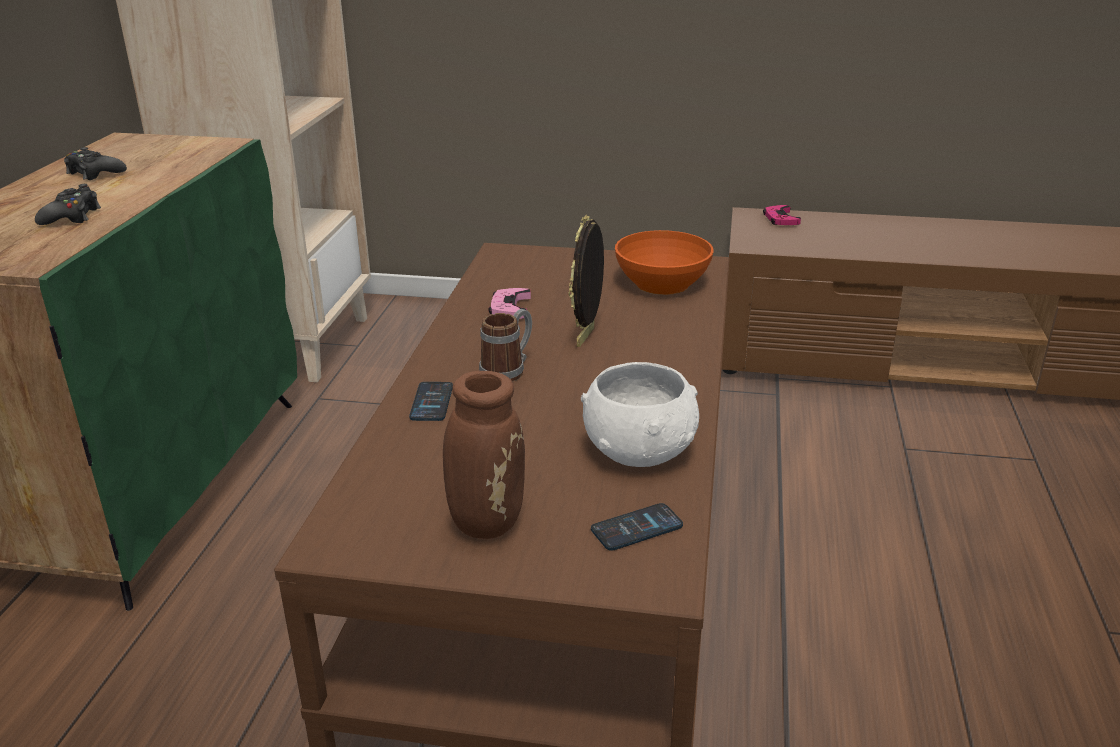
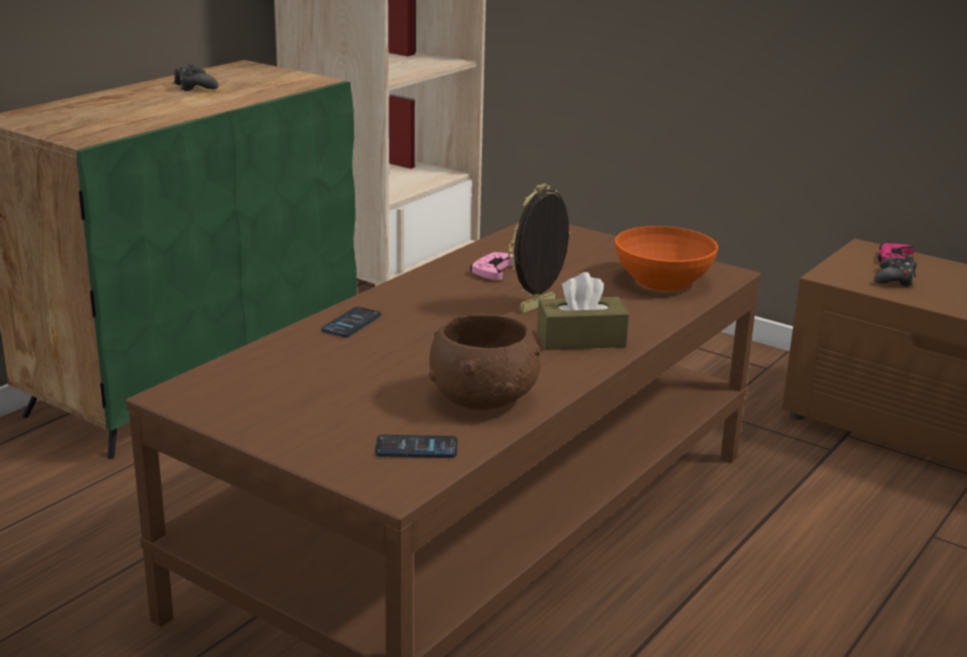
camera: 25 degrees right, 5 degrees down
(71, 216) = (143, 114): black game controller -> black game controller (895, 279)
(486, 521) = (304, 411): brown vase -> none
(508, 370) = (440, 315): mug -> none
(640, 449) = (485, 397): white bowl -> brown bowl
(658, 361) = (581, 339): none -> brown tissue box

